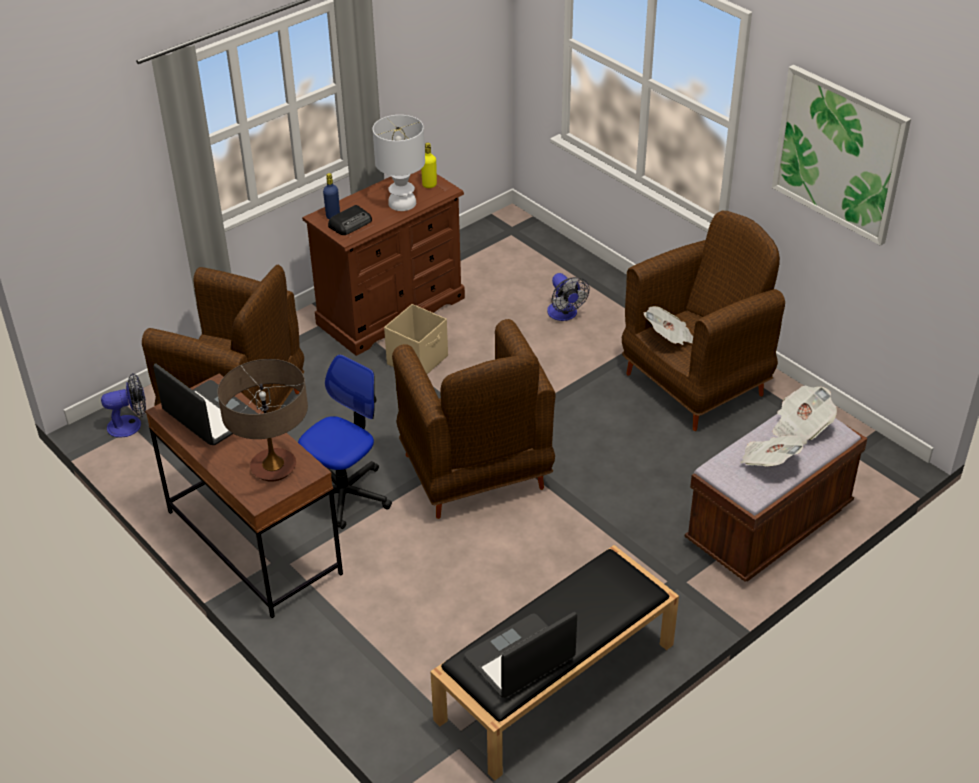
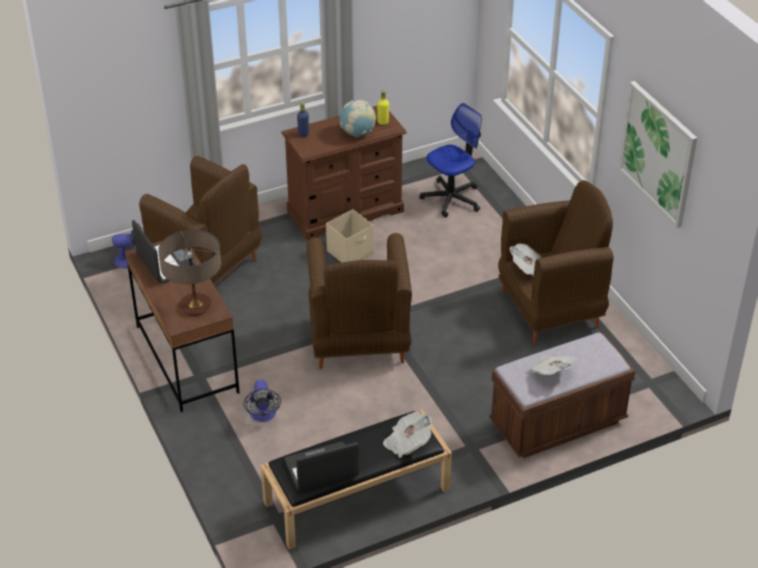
camera: 15 degrees right, 0 degrees up
(345, 494) = (261, 339): office chair -> office chair (451, 198)
(351, 223) = (314, 142): radio -> none
(403, 203) = (357, 133): white table lamp -> globe
(564, 315) = (473, 238): fan -> fan (263, 416)
(800, 427) = (587, 352): newspaper -> newspaper (407, 443)

